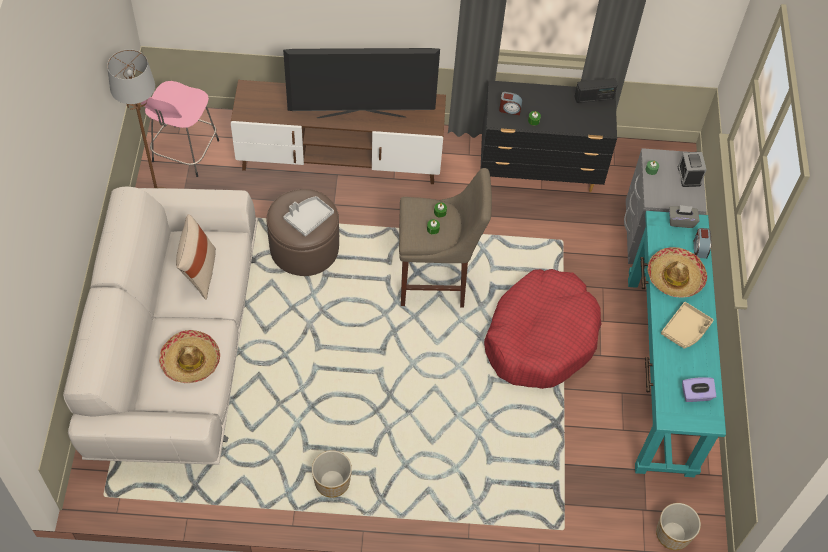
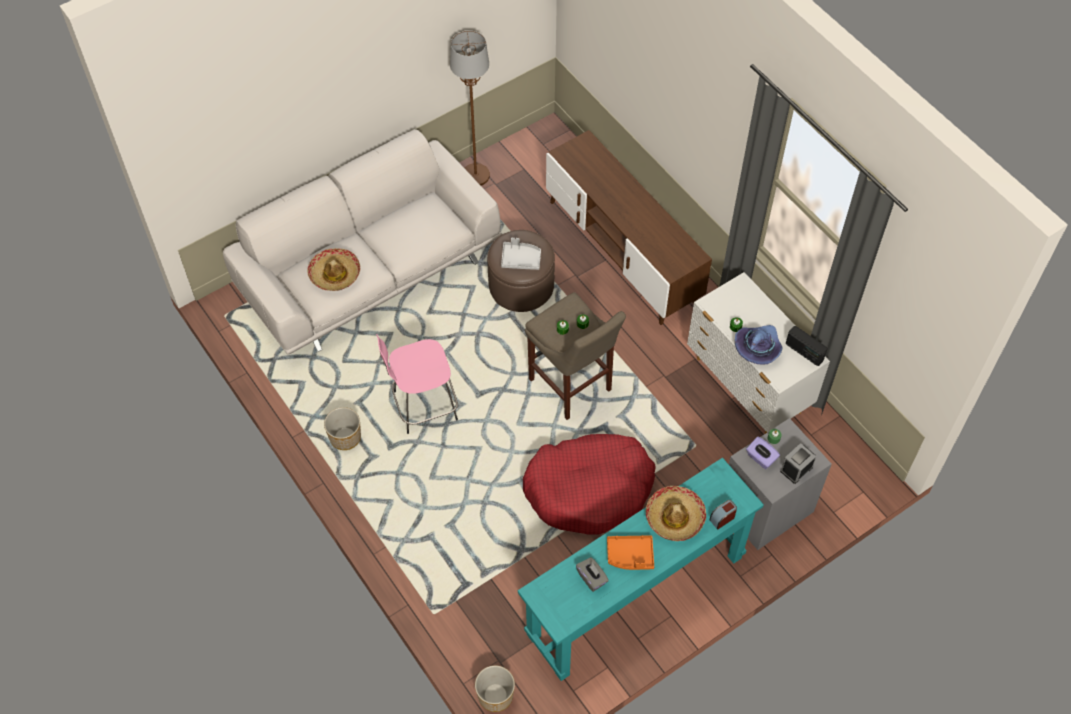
camera: 55 degrees right, 0 degrees up
(184, 153) = (530, 159): pink stool -> pink stool (422, 406)
(199, 273) = (409, 228): beige pillow -> none
(361, 116) = (633, 222): television -> none
(510, 109) = (730, 304): alarm clock -> none
(540, 172) = (748, 387): black dresser -> white dresser
(565, 121) = (758, 348): none -> purple hat
(681, 221) = (736, 488): grey tissue box -> grey tissue box (592, 578)
(685, 330) = (630, 555): beige tray -> orange tray
(696, 395) = (574, 599): purple tissue box -> purple tissue box (761, 458)

